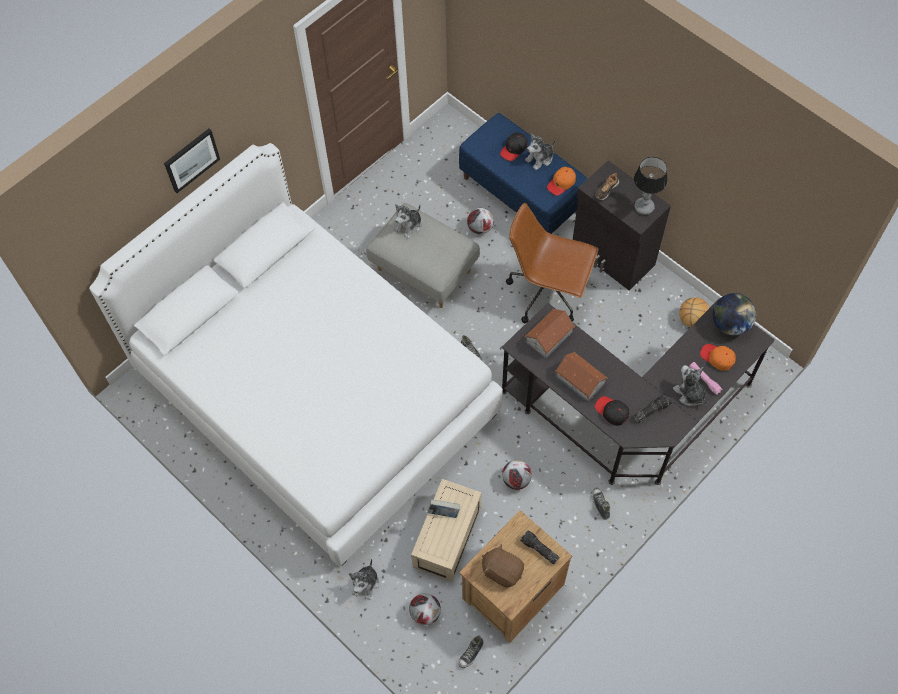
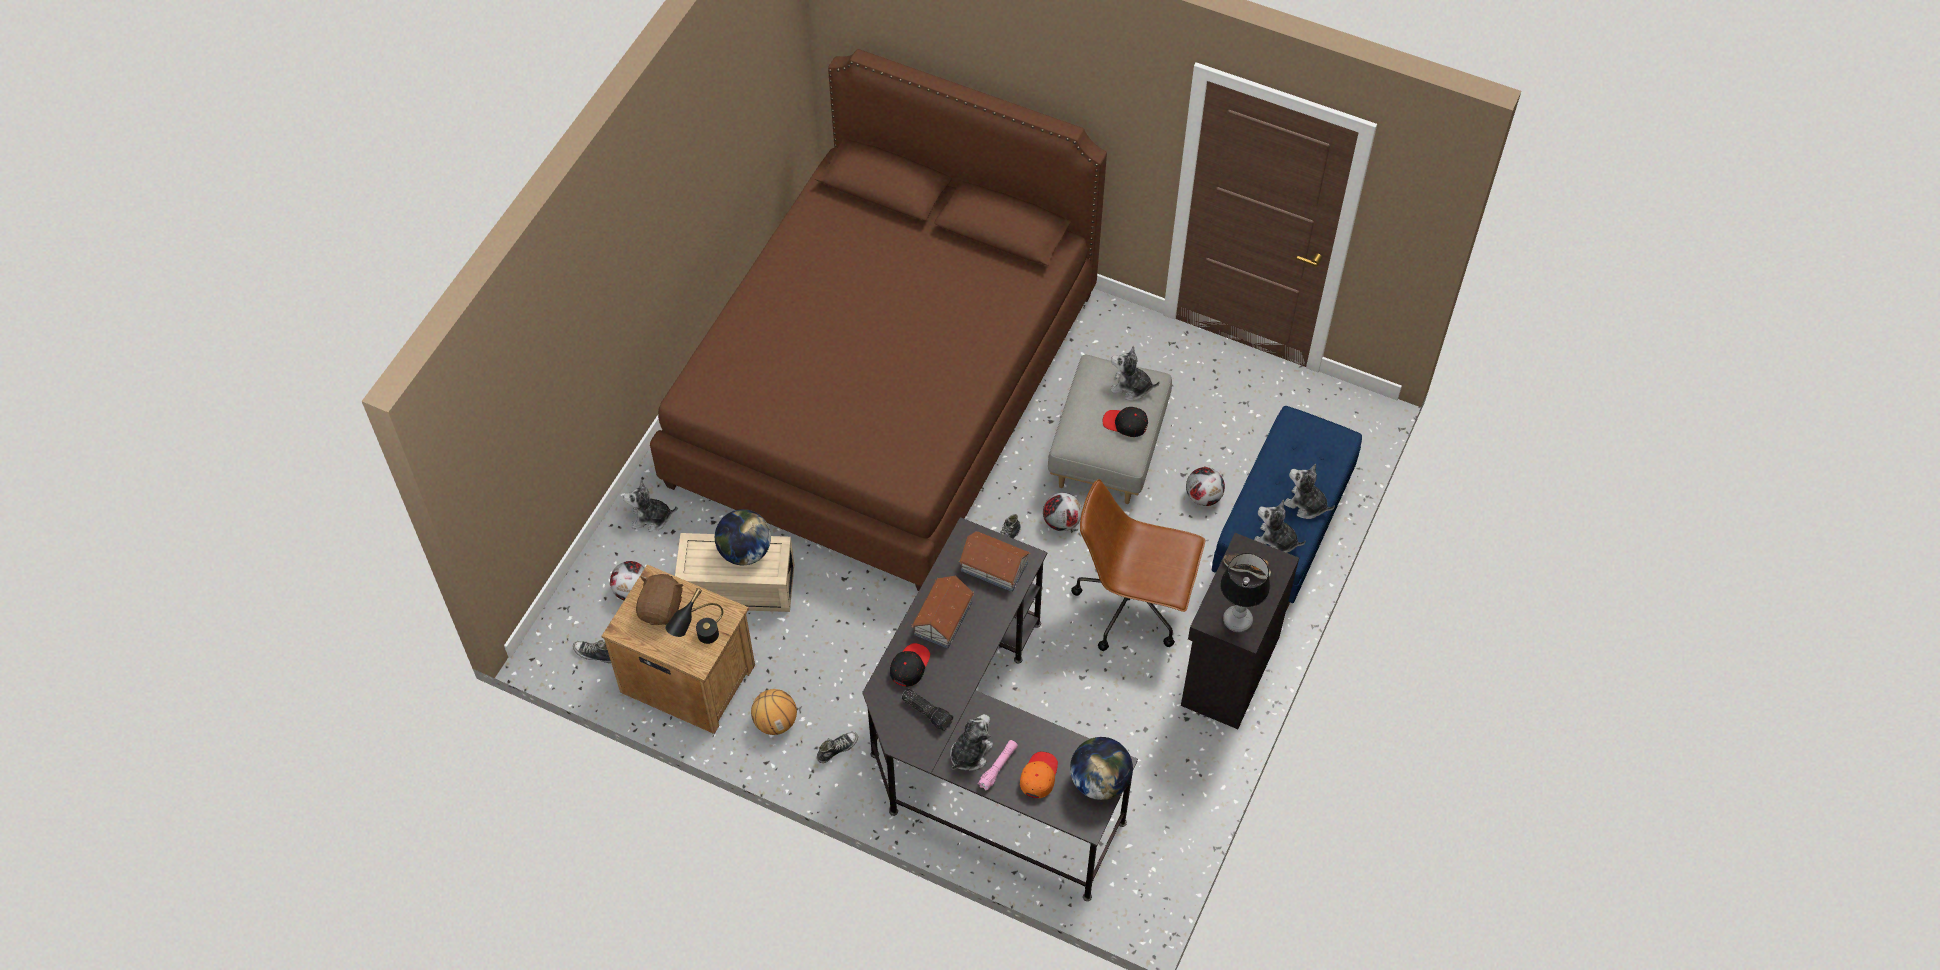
camera: 70 degrees right, 5 degrees down
(191, 160) = (1007, 64): picture -> none
(315, 393) = (884, 388): white bed -> brown bed
(444, 513) = (745, 551): book -> globe
(514, 149) = (1307, 469): black cap -> black cap (1125, 424)
(515, 480) = (839, 641): football -> football (1061, 521)
(539, 550) = (700, 641): flashlight -> black table lamp
(548, 293) = (1133, 605): brown office chair -> brown office chair turned 75 degrees counterclockwise
(561, 183) = (1275, 541): orange cap -> plush toy
(692, 320) = (1165, 799): basketball -> basketball (775, 721)

